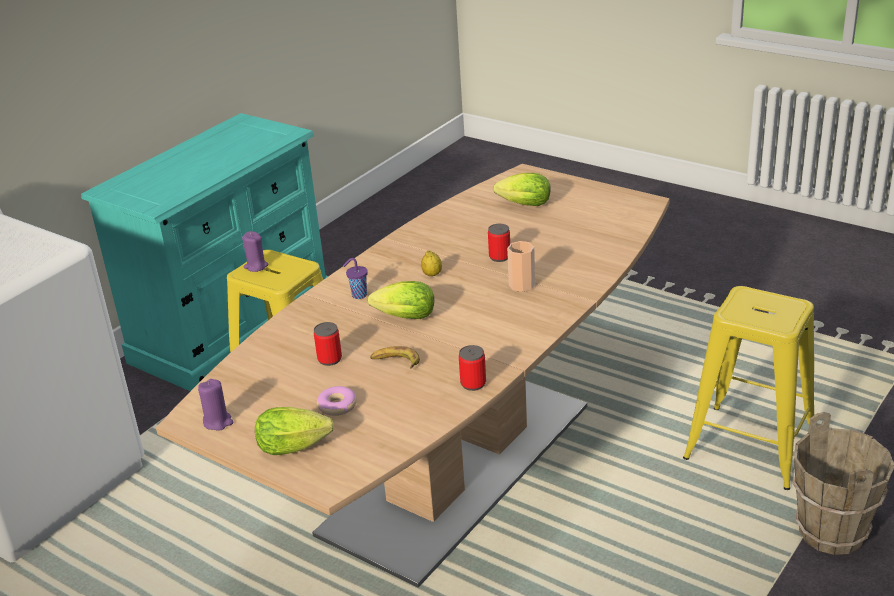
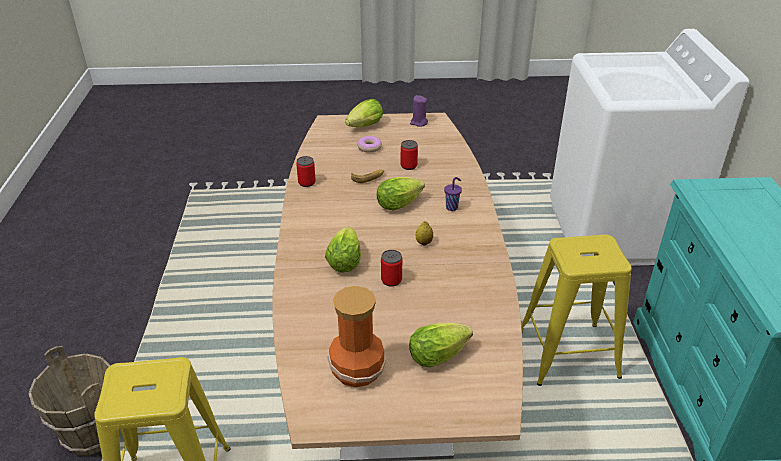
camera: 140 degrees right, 5 degrees up
(256, 266) = (605, 250): purple candle -> none
(521, 285) = (345, 260): cup -> lettuce
(591, 216) = (355, 369): none -> vase

